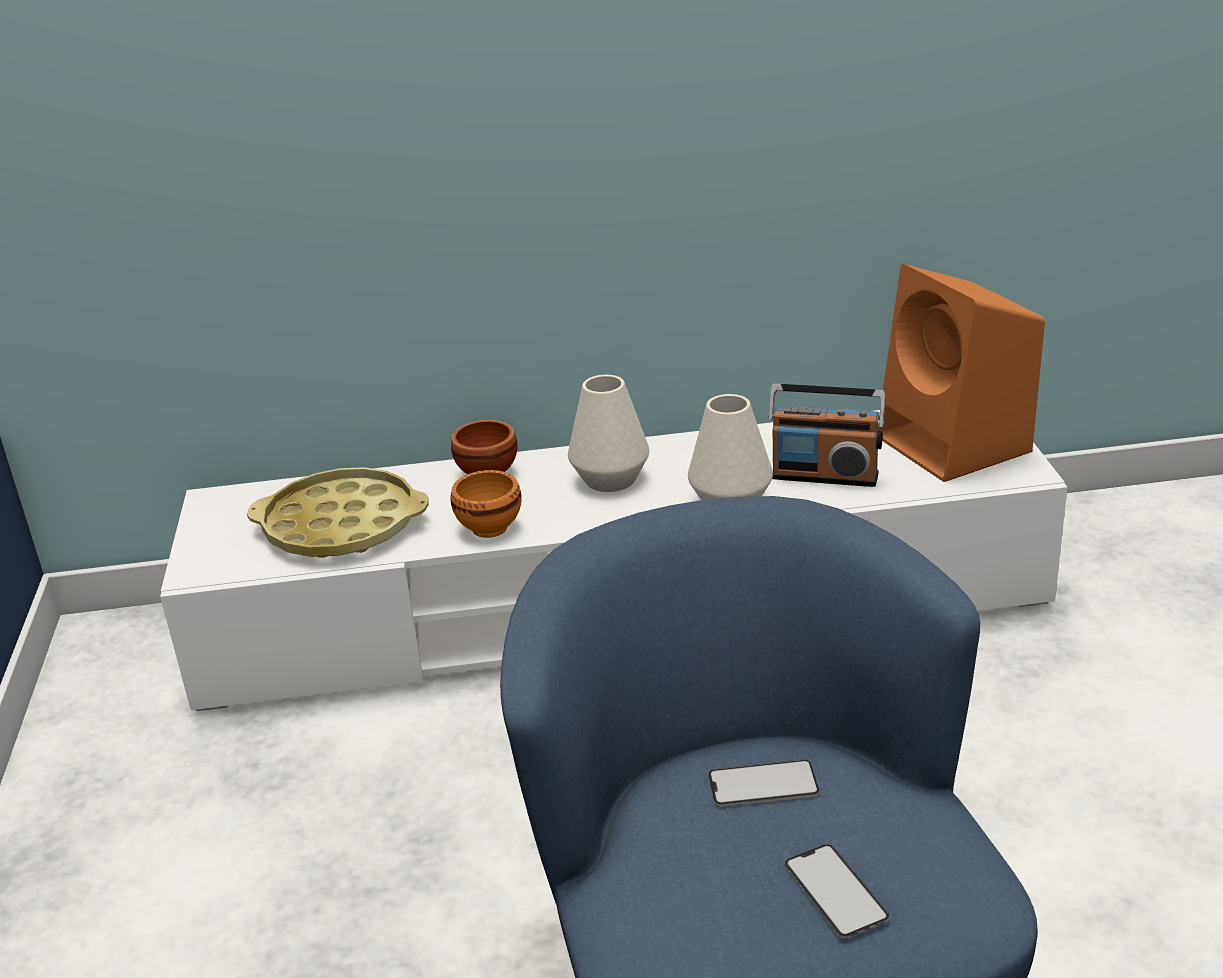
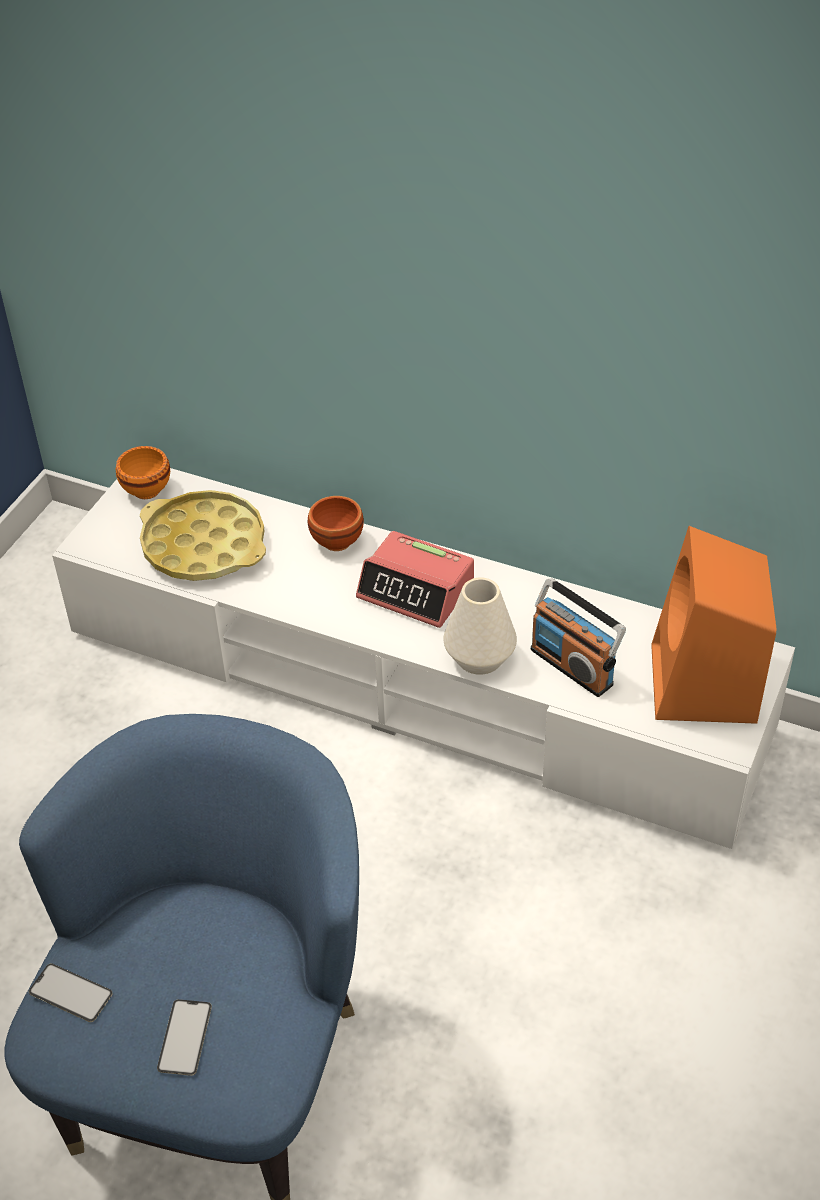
camera: 30 degrees right, 15 degrees up
(492, 528) = (297, 598): orange bowl -> orange bowl (148, 491)
(610, 479) = (416, 590): white vase -> alarm clock
(763, 784) = (217, 936): phone -> phone (70, 993)

